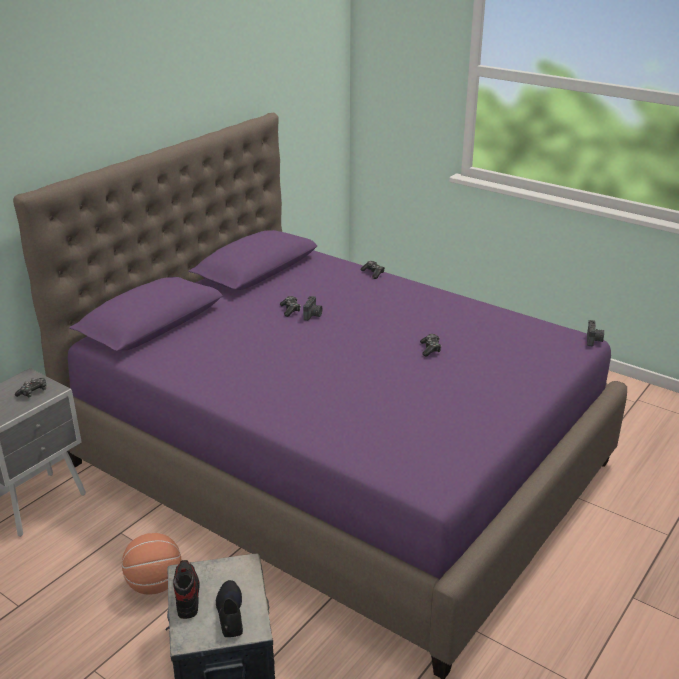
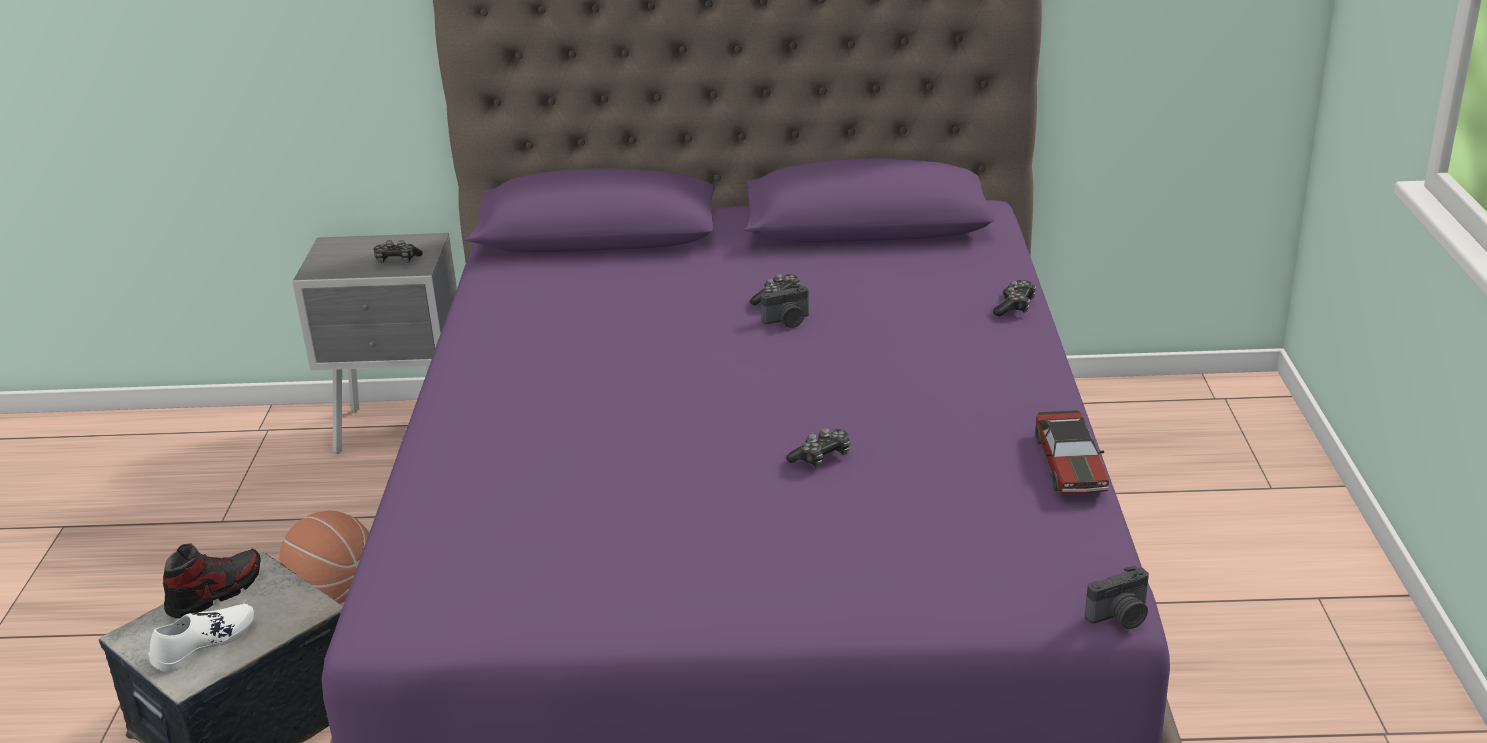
camera: 55 degrees right, 0 degrees up
(230, 613) = (204, 643): black shoe -> white shoe
(496, 310) = (1070, 465): none -> toy car

